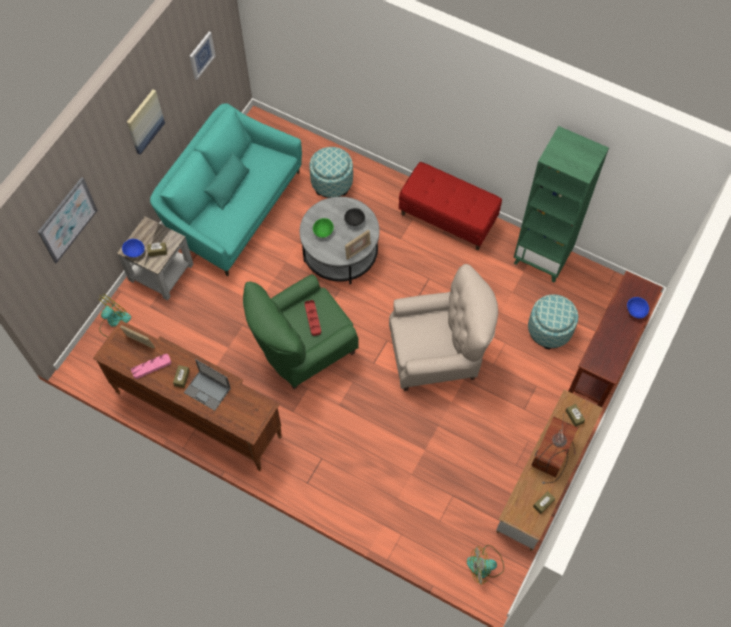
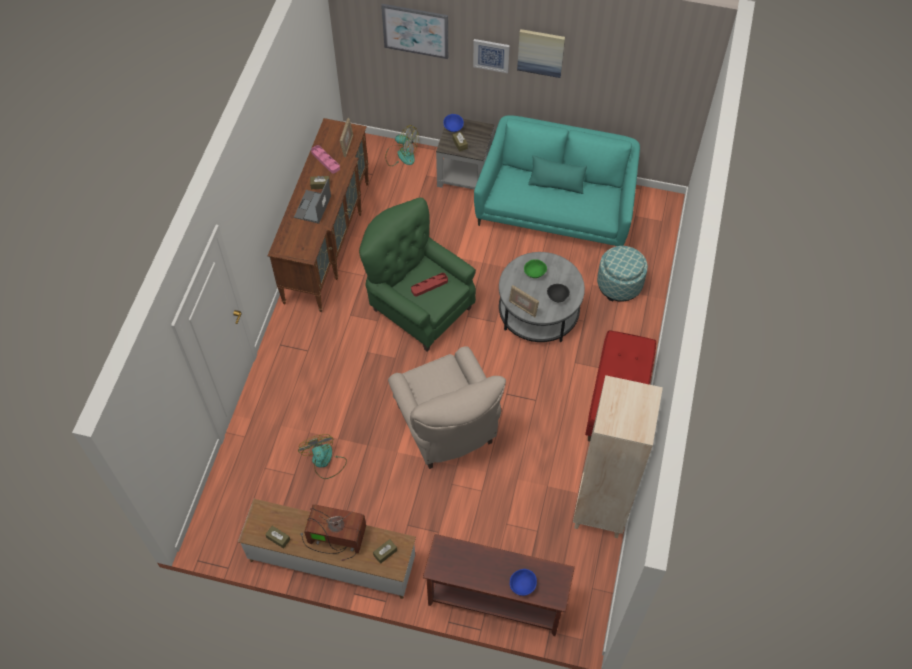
camera: 75 degrees right, 5 degrees down
(201, 55) = (641, 75): picture -> picture (491, 55)
(485, 566) = (226, 520): fan -> fan (324, 461)
(542, 258) = (601, 509): green bookcase -> beige bookcase
(549, 330) = (511, 533): ottoman -> none

